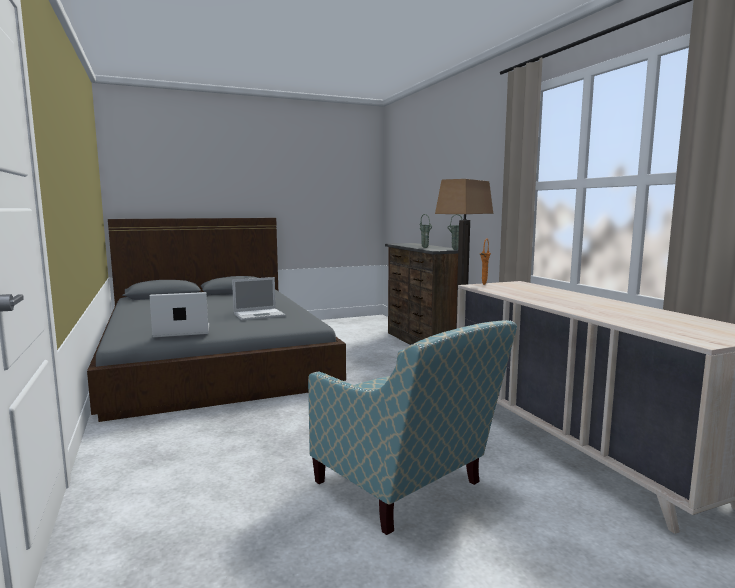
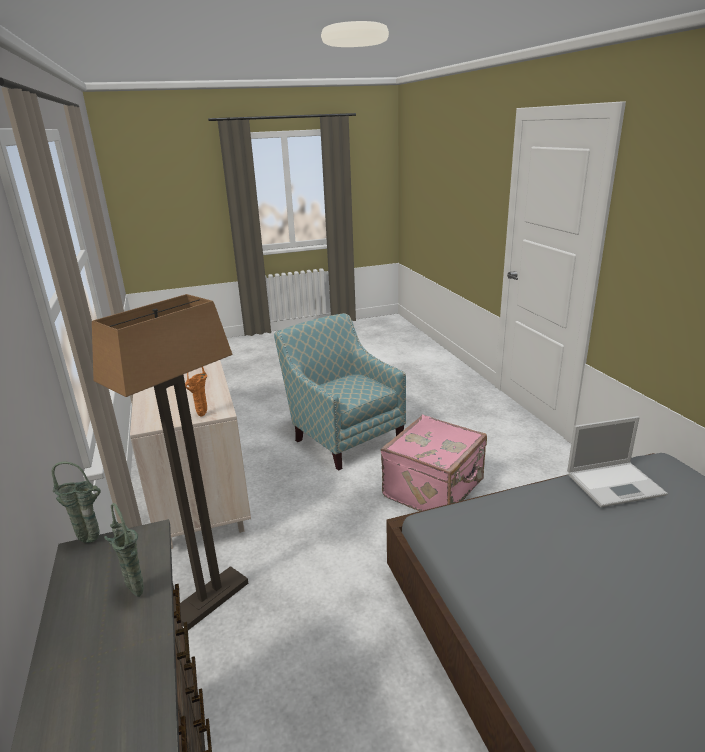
camera: 175 degrees left, 15 degrees up
(260, 315) = (563, 579): laptop -> none
(291, 430) = (435, 489): none -> pink suitcase

